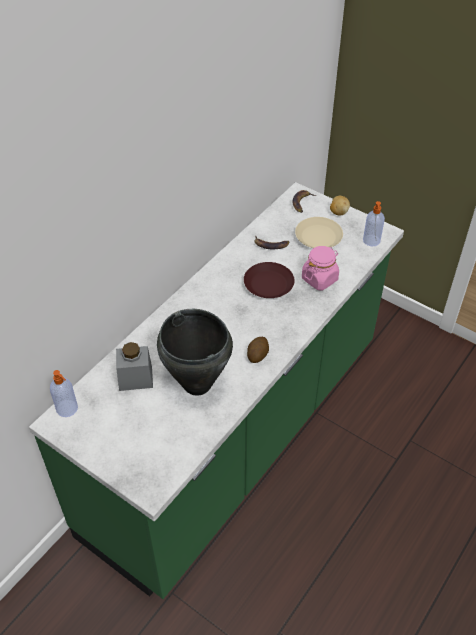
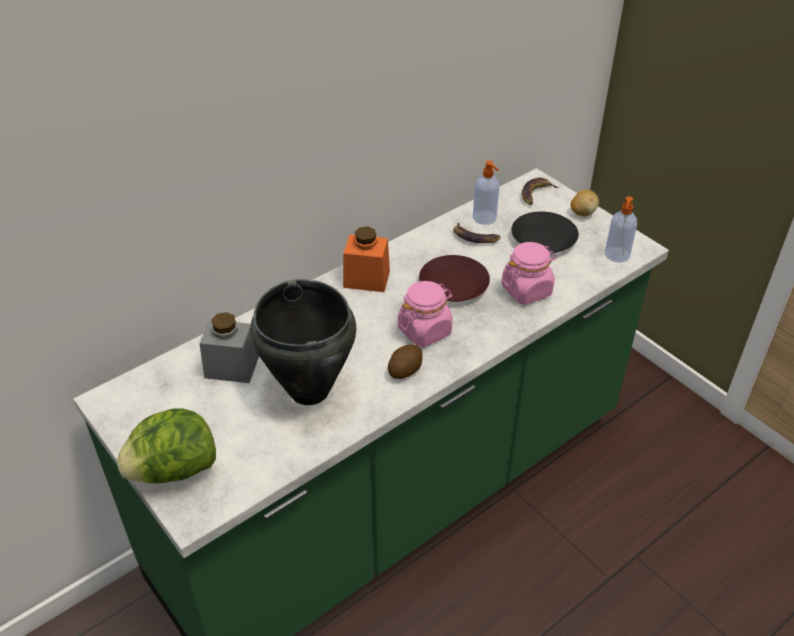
camera: 15 degrees right, 5 degrees down
(67, 409) = (130, 387): soap dispenser -> soap dispenser (485, 218)
(125, 462) = (174, 470): none -> lettuce
(206, 292) = (366, 279): none -> orange jar
(261, 323) = (425, 330): none -> pink jar
(319, 237) = (544, 239): beige plate -> black plate

